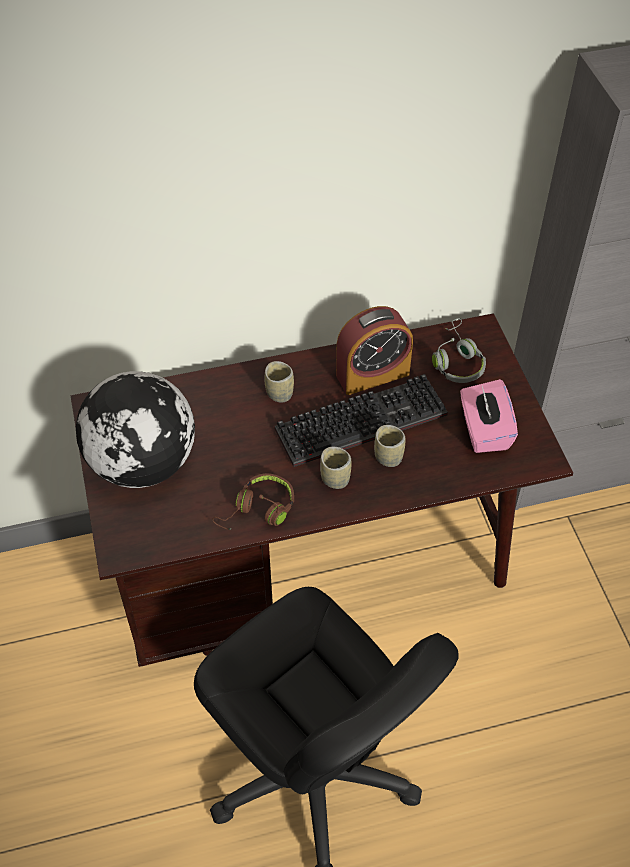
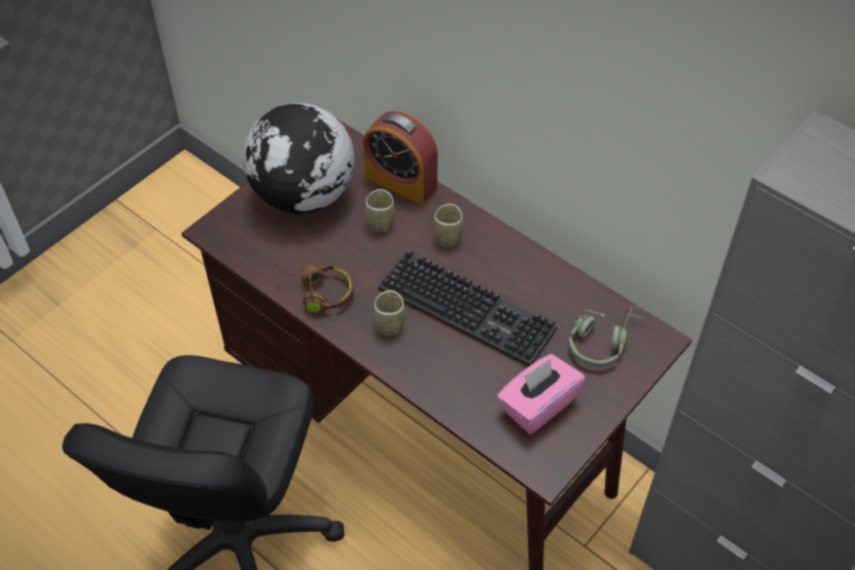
camera: 55 degrees right, 0 degrees up
(372, 374) = (527, 288): alarm clock -> alarm clock (401, 182)
(388, 457) = (444, 349): cup -> cup (380, 223)

